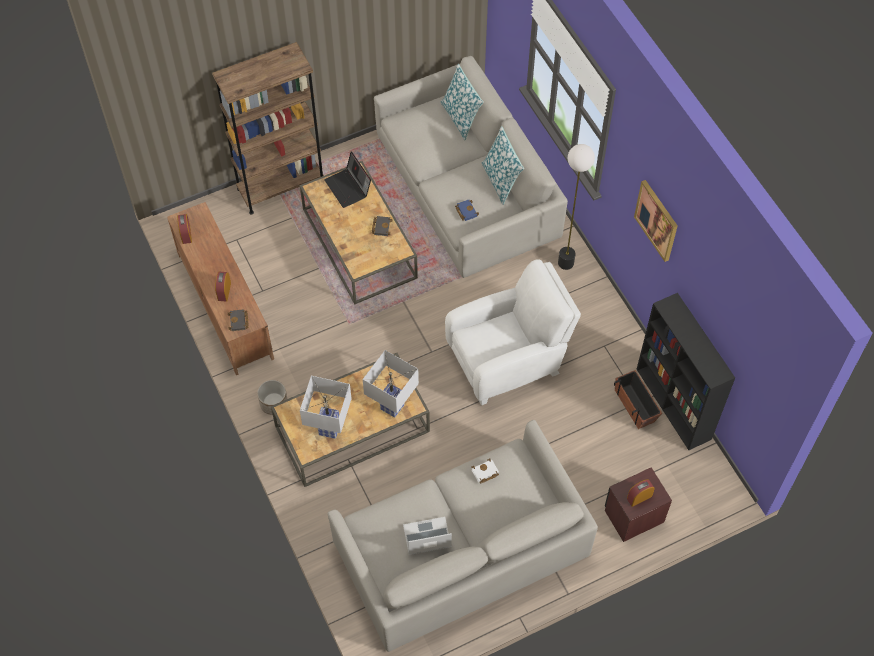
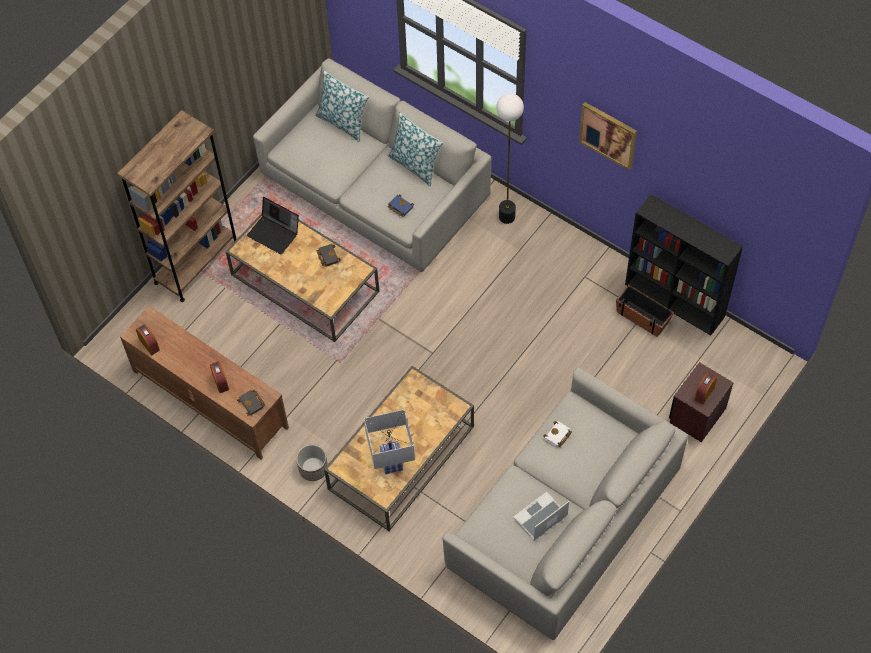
camera: 25 degrees left, 0 degrees up
(391, 407) = (437, 417): white table lamp -> none
(508, 359) = (506, 327): white armchair -> none

